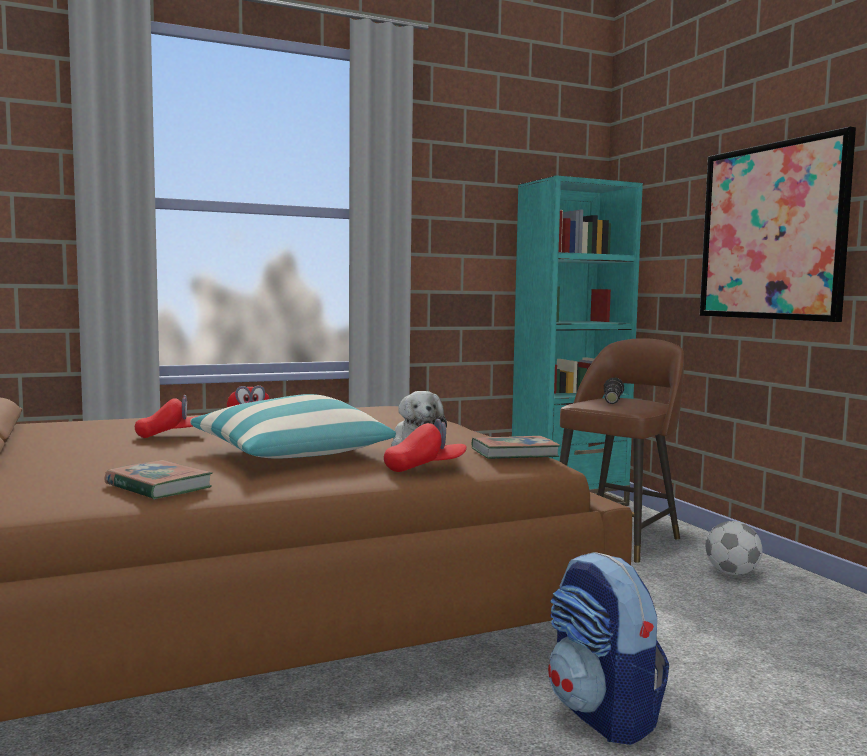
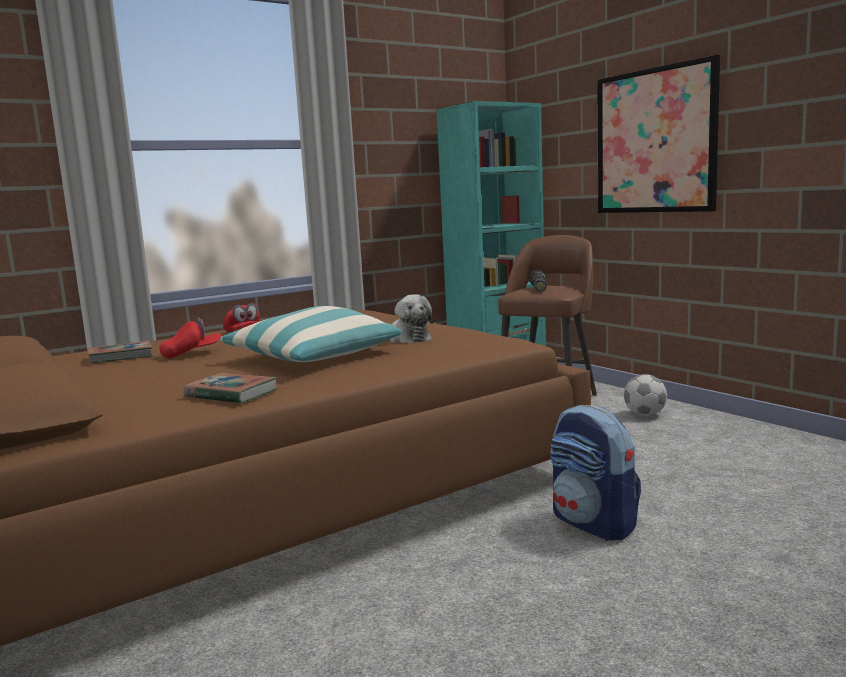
camera: 10 degrees left, 5 degrees up
(424, 468) = (433, 356): red cap -> none
(514, 453) = (493, 337): book -> book (121, 356)

